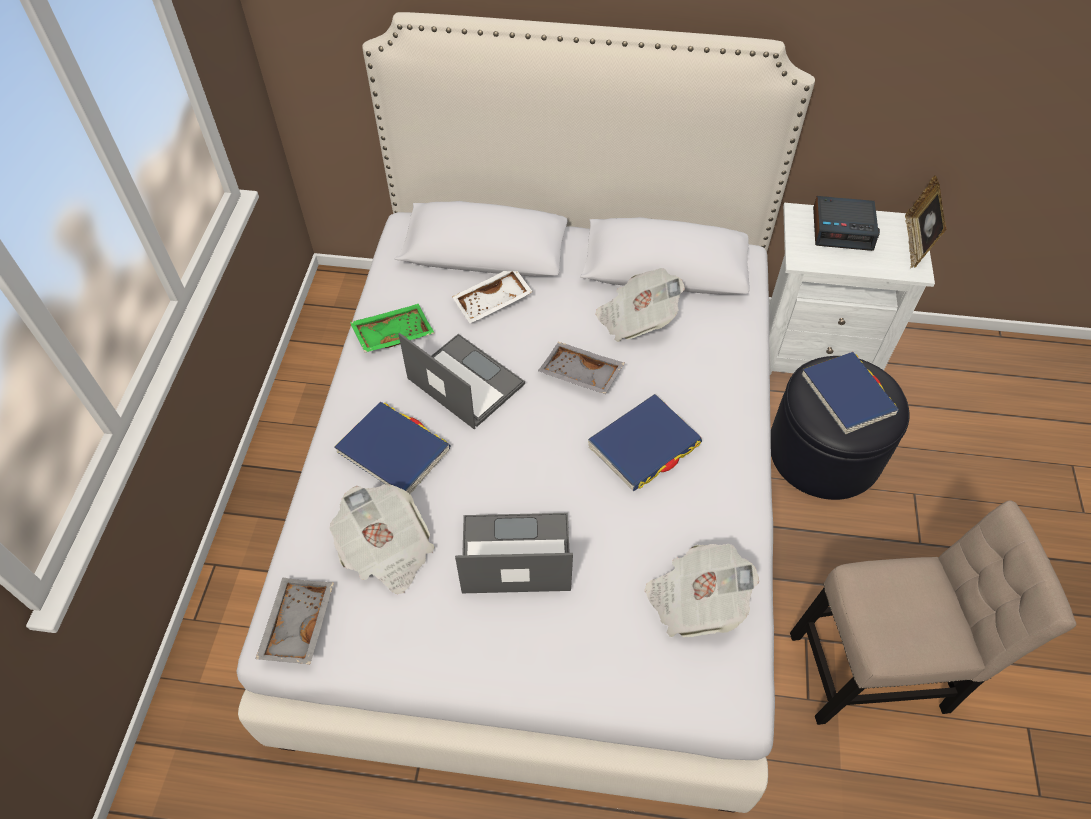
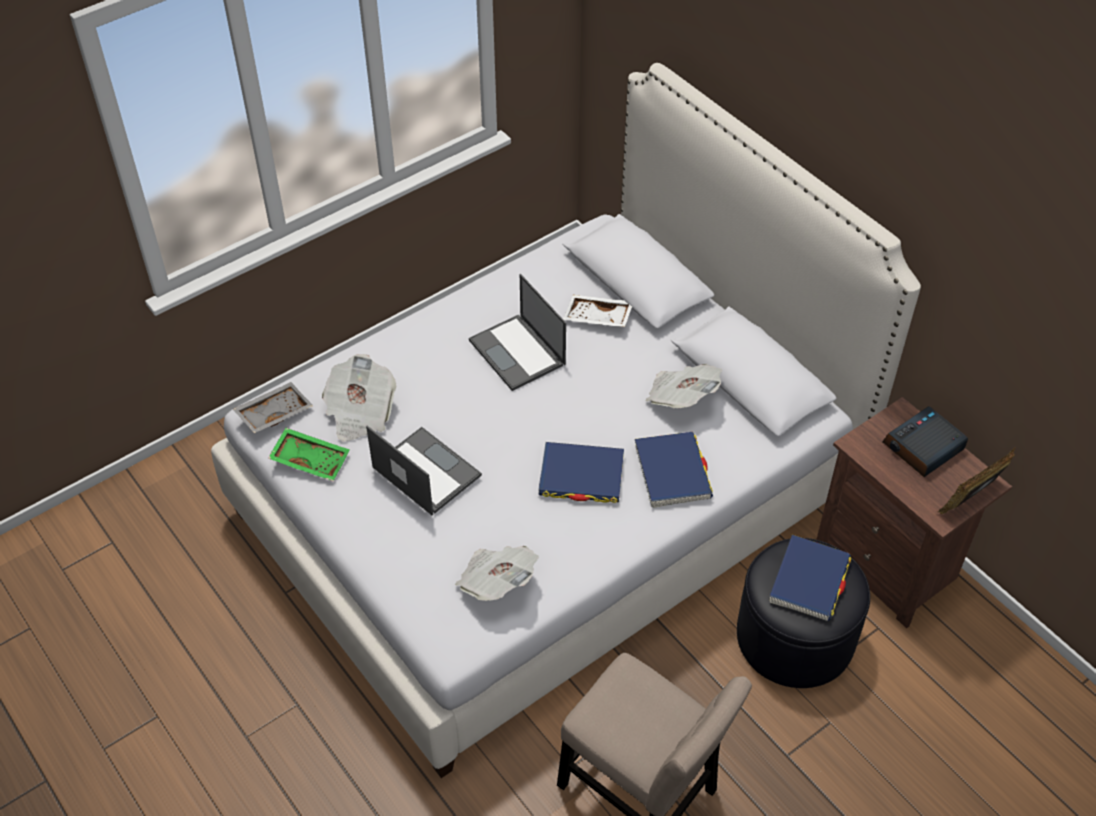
camera: 45 degrees right, 5 degrees down
(393, 333) = (510, 293): green tray -> green tray (311, 459)
(394, 451) = (428, 362): blue book -> blue book (672, 472)
(464, 381) = (518, 353): laptop -> laptop turned 150 degrees clockwise
(580, 375) = (595, 404): grey tray -> none
(816, 349) = (890, 564): white nightstand -> brown nightstand
(843, 229) = (923, 447): alarm clock -> alarm clock turned 90 degrees clockwise

